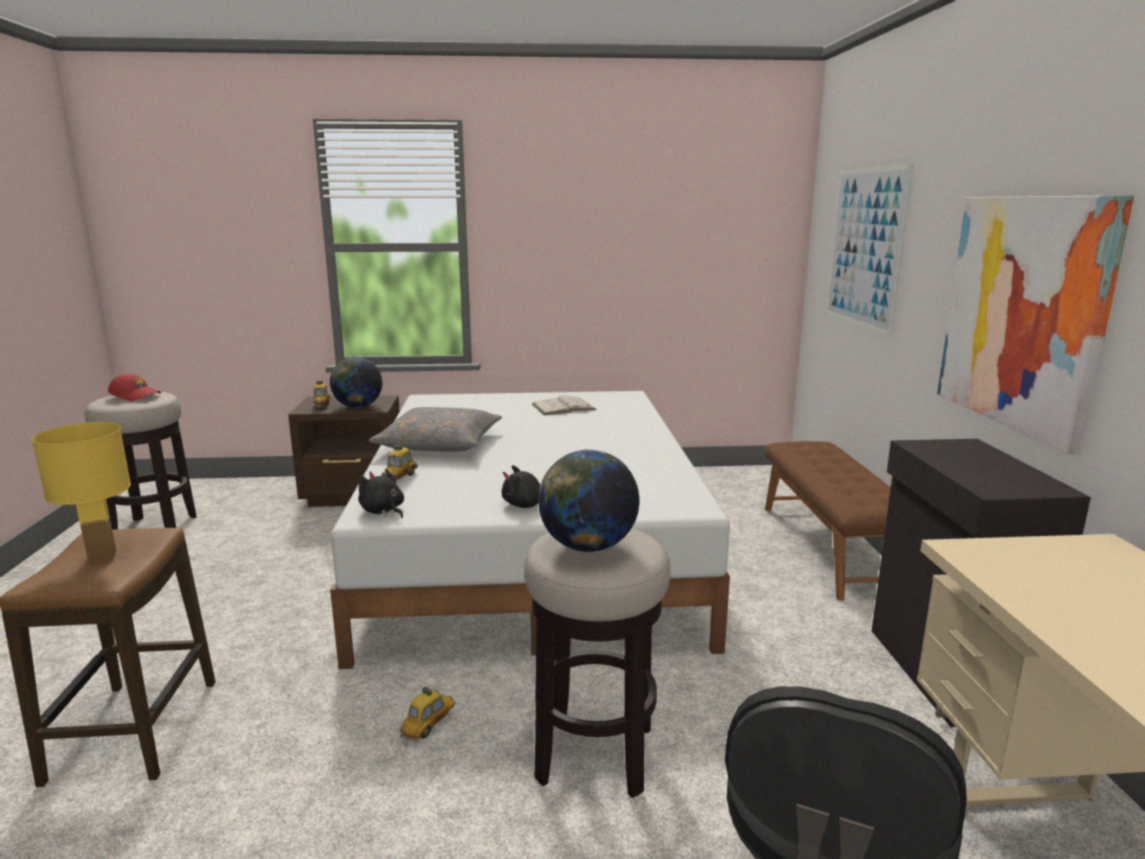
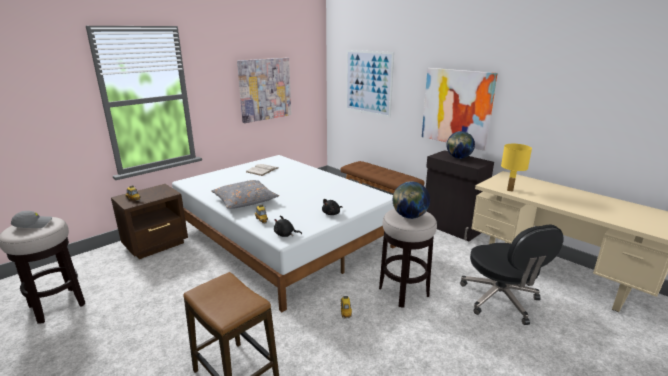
camera: 40 degrees left, 5 degrees up
(101, 557) = (224, 296): yellow table lamp -> yellow table lamp (510, 190)
(136, 396) = (33, 224): red cap -> grey cap
(358, 407) = (158, 195): globe -> globe (458, 158)
(636, 251) = (265, 89): none -> picture

